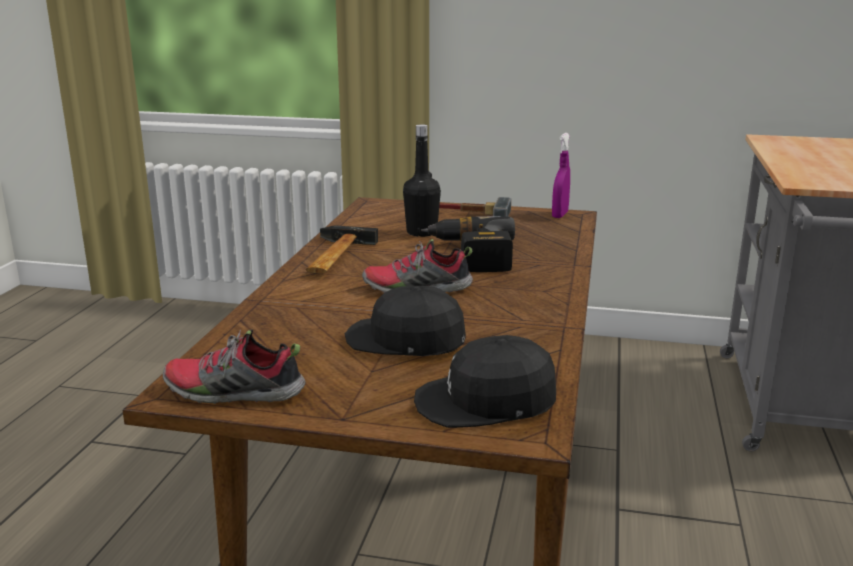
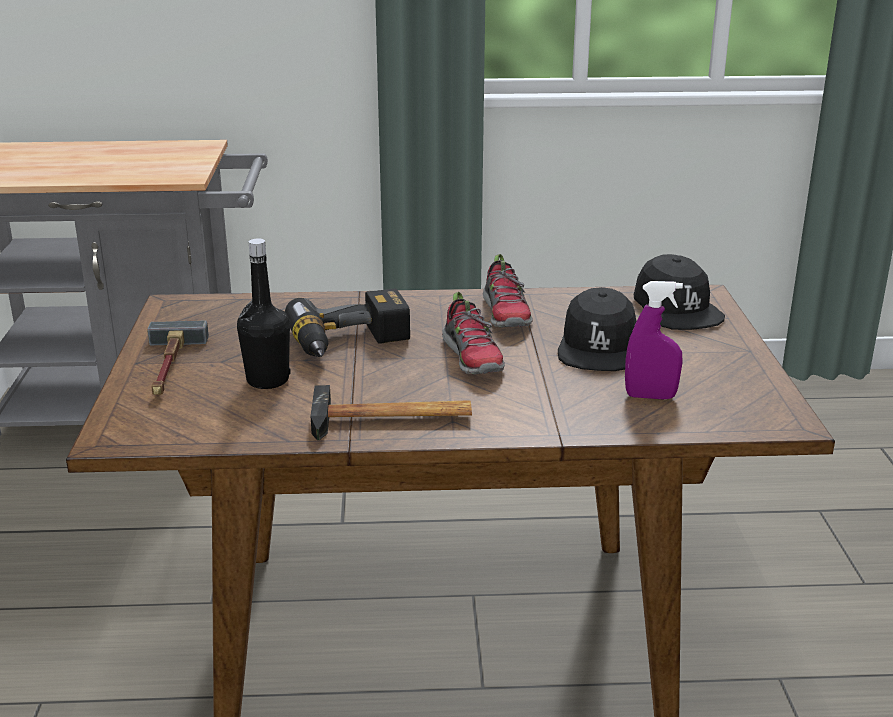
camera: 105 degrees left, 5 degrees up
(233, 393) = (760, 398): shoe -> shoe (506, 314)
(560, 215) = (173, 310): purple spray bottle -> purple spray bottle (650, 396)

